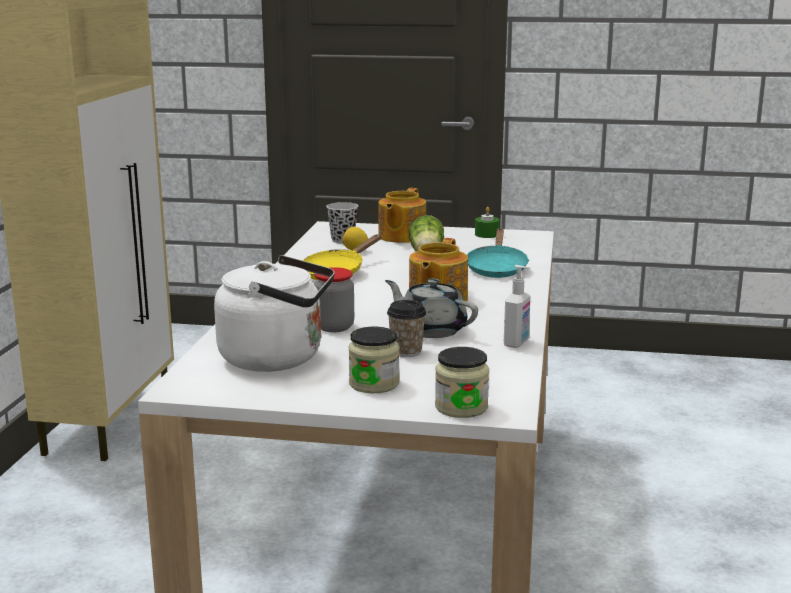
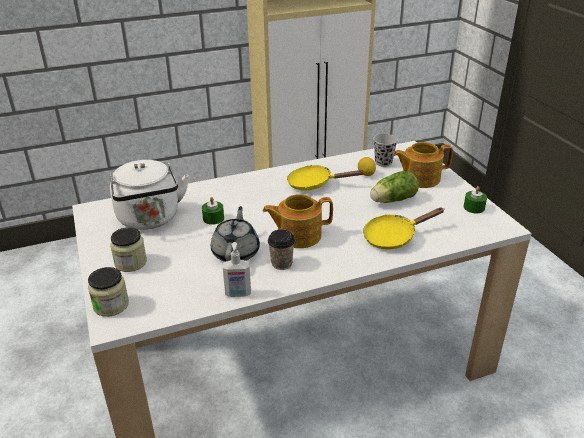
camera: 60 degrees right, 15 degrees up
(334, 327) = (213, 218): jar -> green candle
(406, 351) = (190, 256): cup -> cup (281, 263)
(496, 268) = (393, 237): turquoise frying pan -> yellow frying pan

